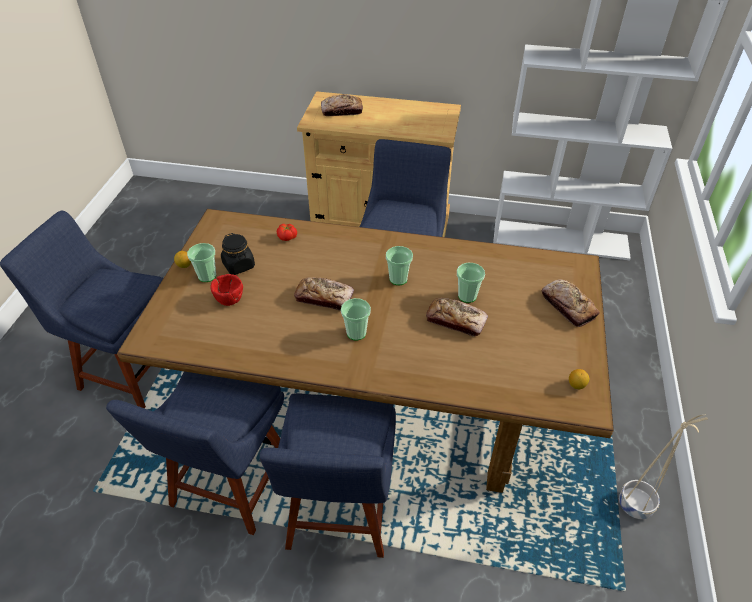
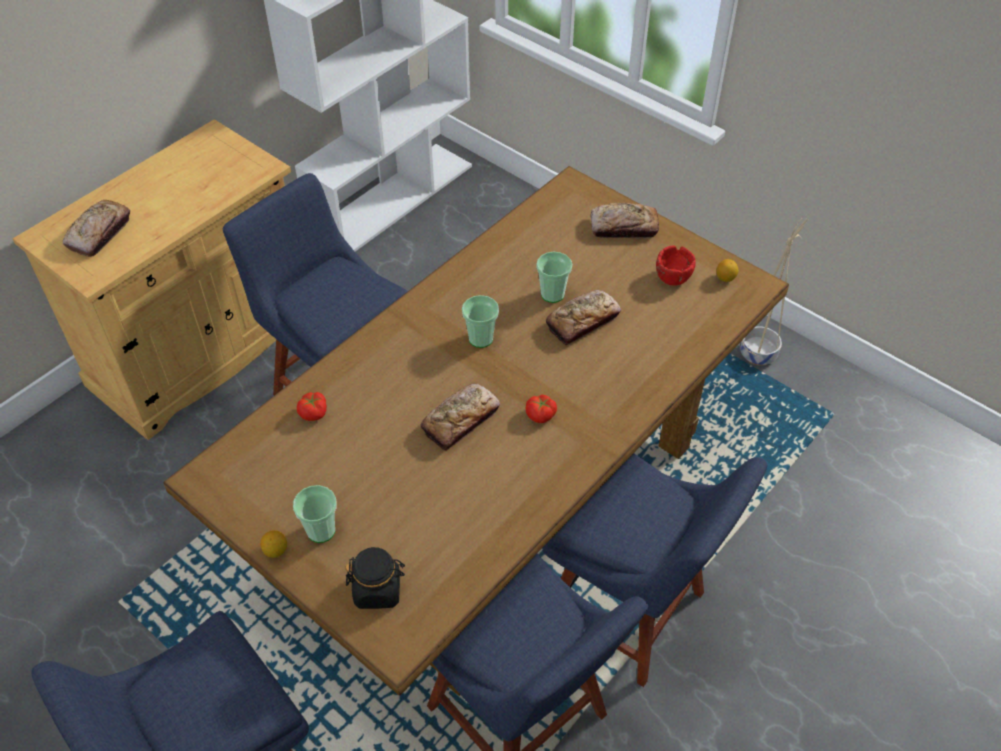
camera: 60 degrees left, 5 degrees up
(229, 299) = (387, 521): red bowl -> red bowl (673, 277)
(239, 265) = (328, 486): black jar -> black jar (378, 590)
(356, 333) = (541, 415): cup -> tomato

